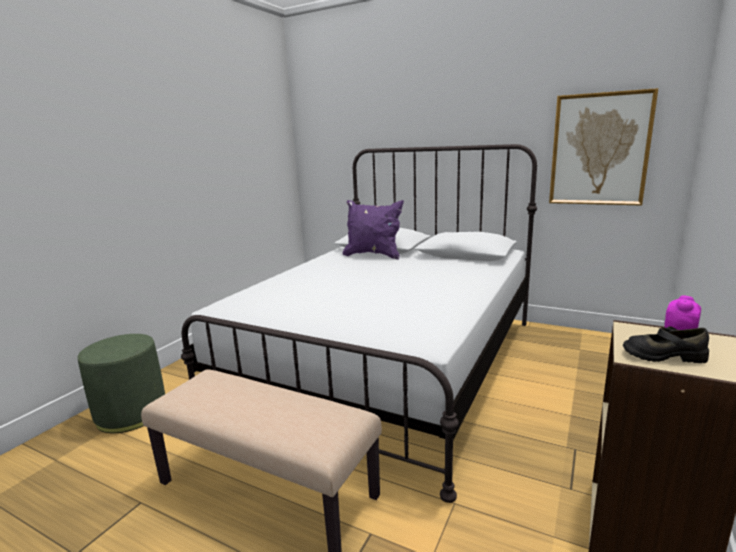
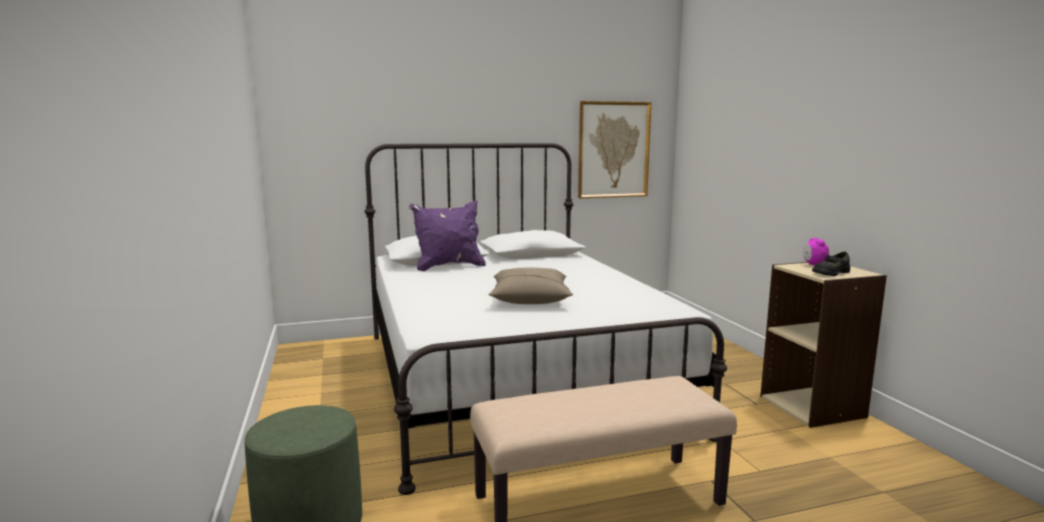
camera: 45 degrees left, 5 degrees down
(345, 296) = (530, 299): none -> beige pillow

